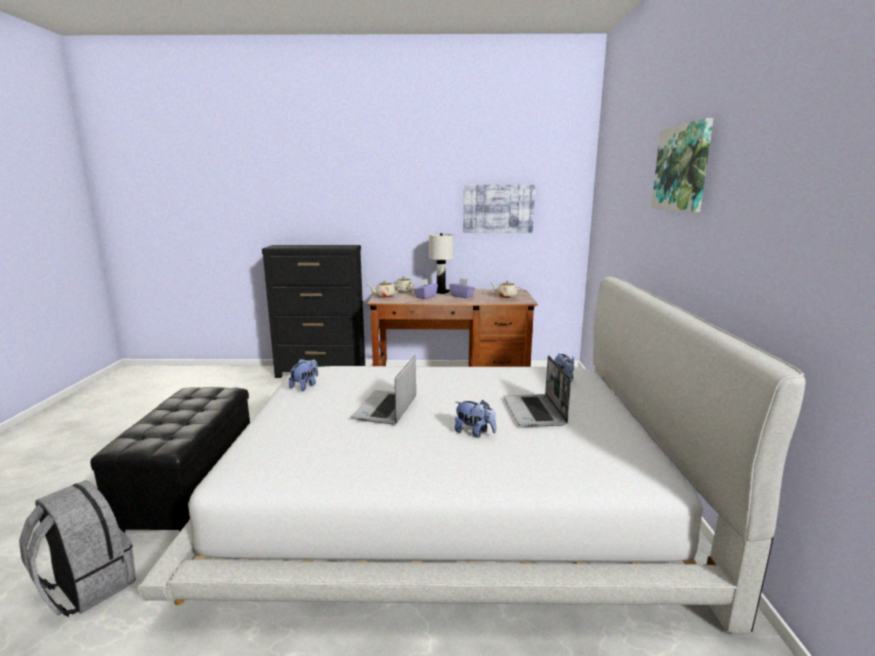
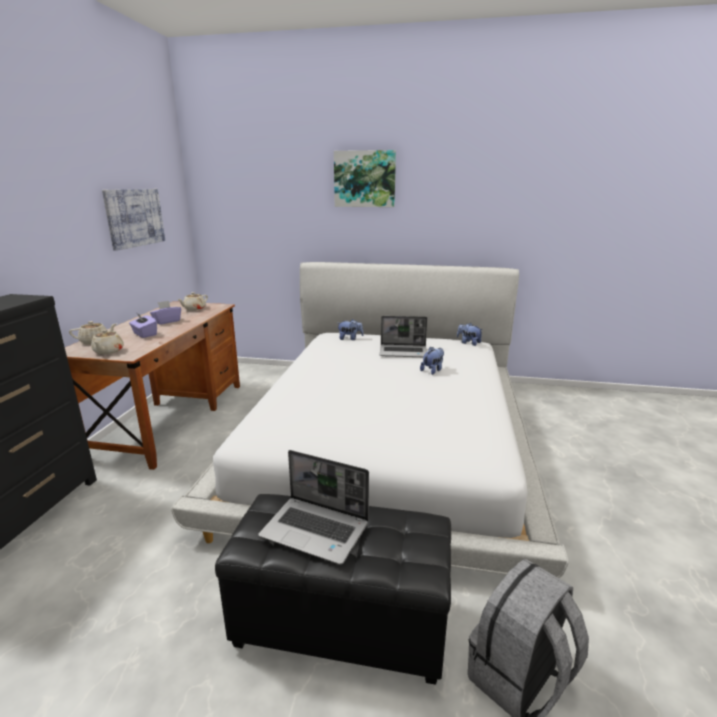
camera: 80 degrees left, 5 degrees up
(305, 386) = (309, 436): plush toy -> plush toy (468, 343)
(386, 409) = (387, 395): laptop -> laptop (316, 530)
(441, 292) = (130, 327): white table lamp -> none

